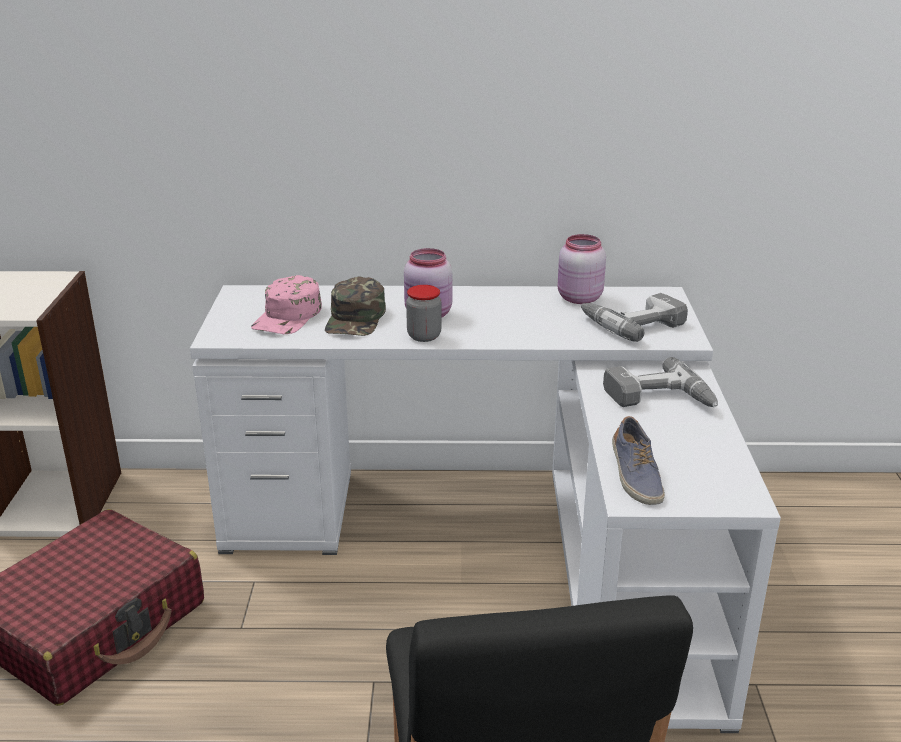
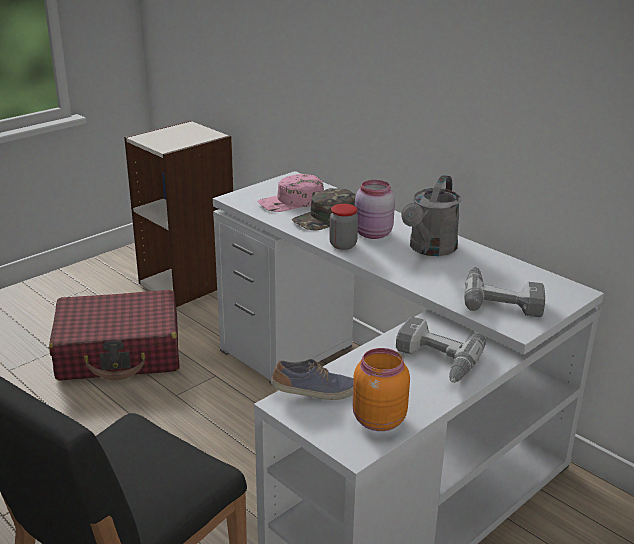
camera: 45 degrees right, 0 degrees up
(502, 307) = (430, 249): none -> grey watering can
(578, 298) = (497, 266): pink jar -> none
(634, 477) = (315, 393): shoe -> shoe turned 135 degrees counterclockwise
(715, 468) = (377, 420): none -> orange jar

